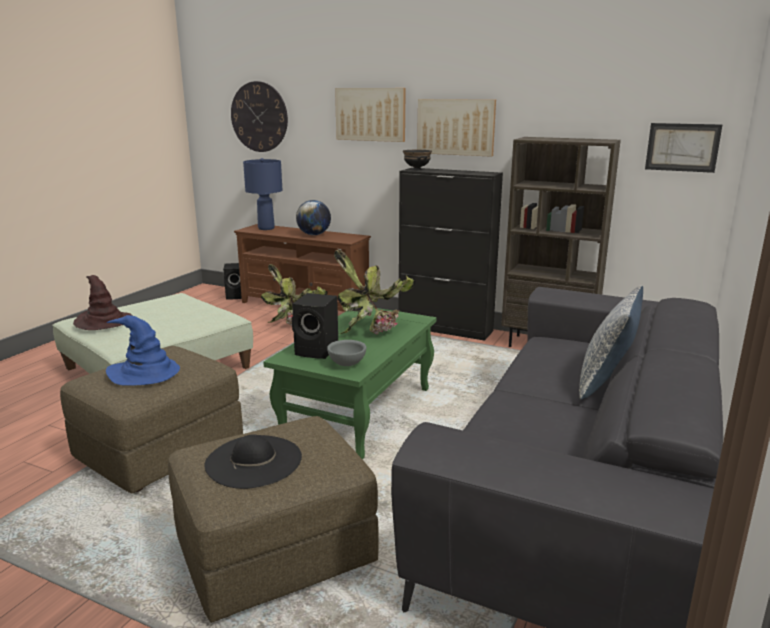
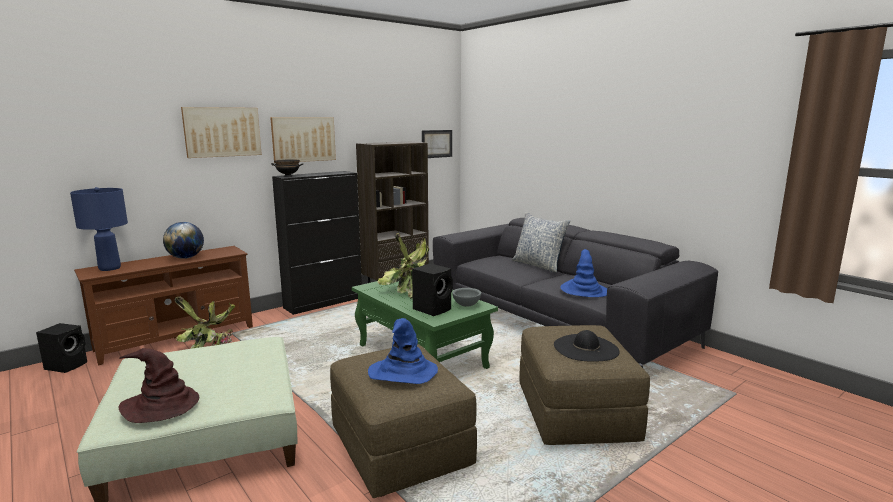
camera: 65 degrees left, 5 degrees down
(259, 117) = (66, 140): wall clock -> none
(510, 433) = (584, 290): none -> blue hat

